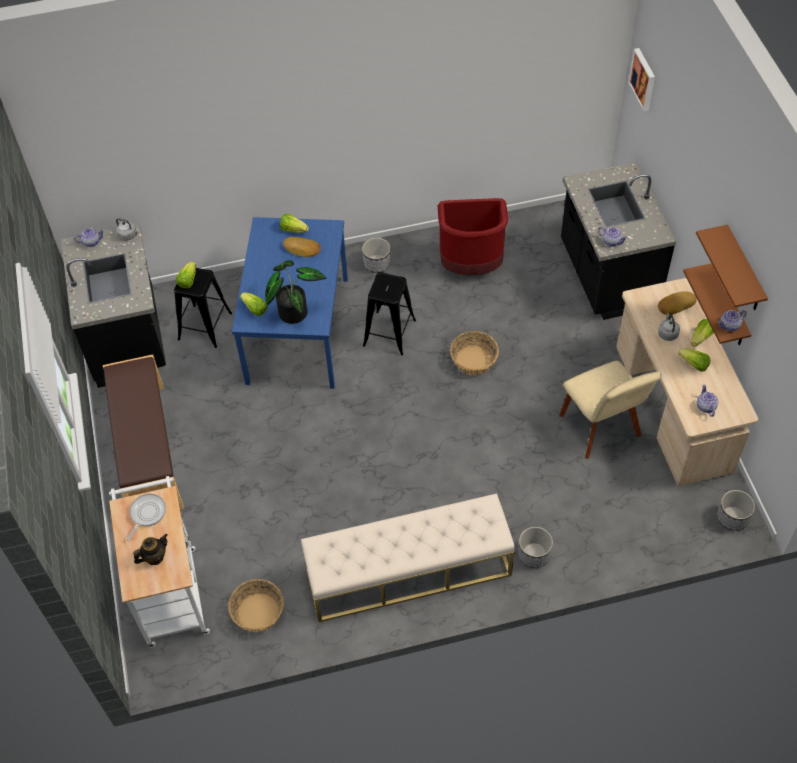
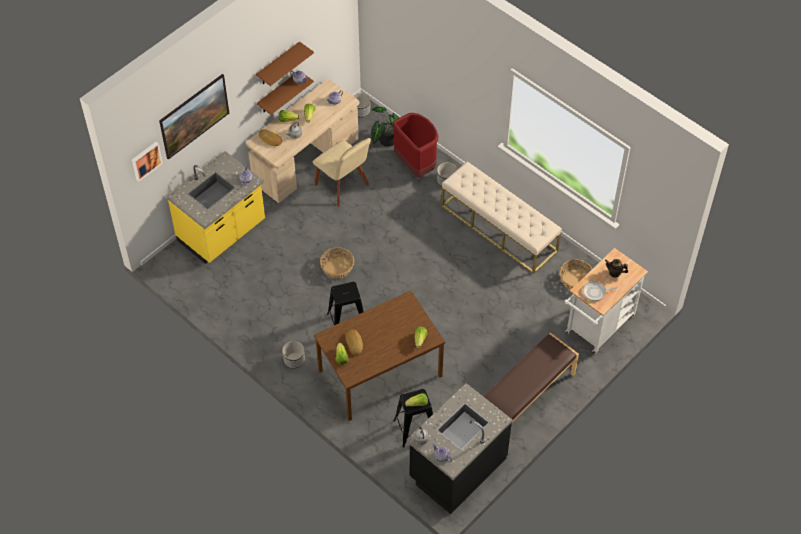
camera: 125 degrees left, 0 degrees up
(294, 310) = (405, 318): potted plant -> potted plant (386, 140)
(299, 330) = (380, 372): blue dining table -> brown dining table
(471, 266) = (261, 306): red trash can -> red trash can (416, 165)
(601, 429) = (343, 186): beige chair -> beige chair turned 105 degrees clockwise
(606, 276) = (222, 232): black counter -> yellow counter
(677, 146) = (196, 125): none -> picture

